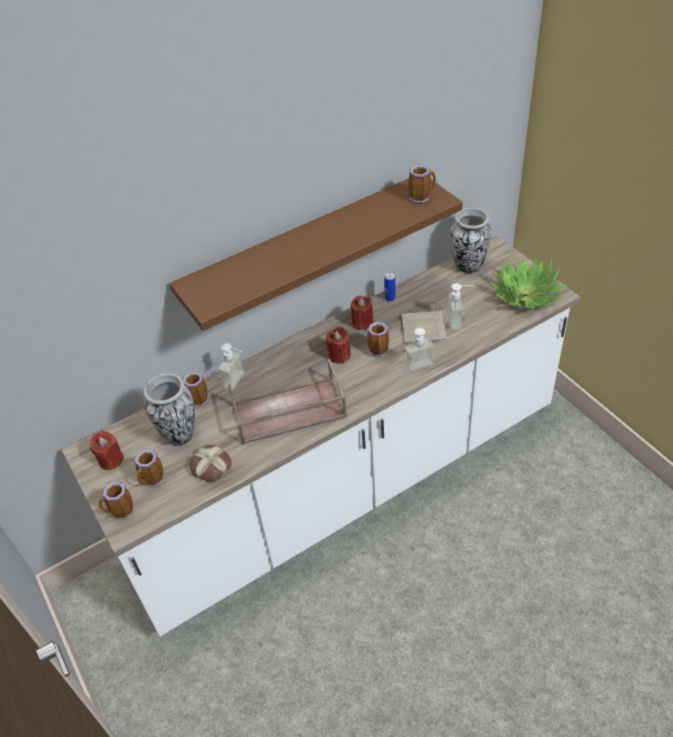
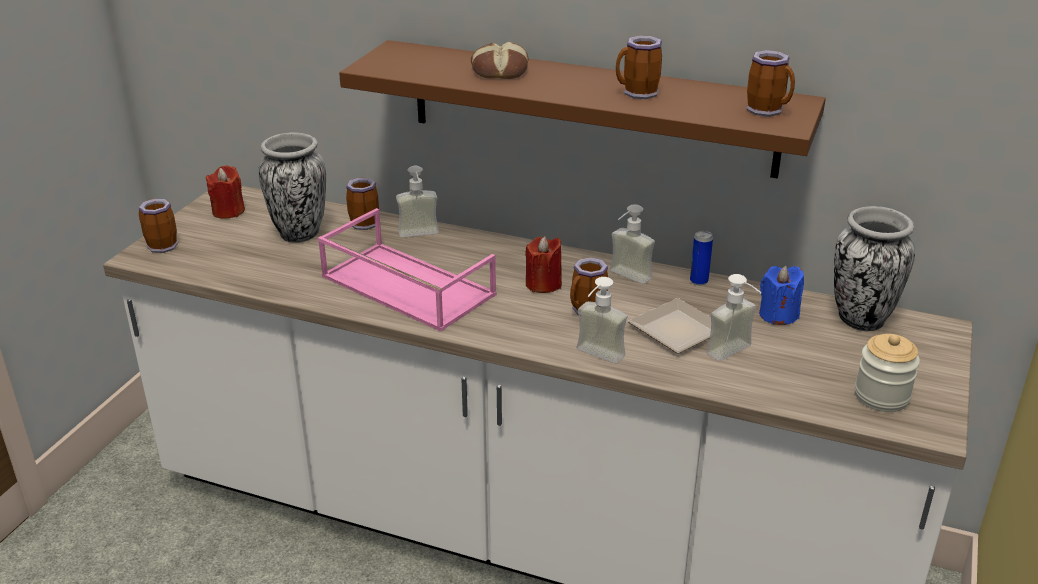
camera: 50 degrees right, 15 degrees down
(153, 480) = (219, 245): mug -> mug (638, 94)
(210, 467) = (269, 271): bread -> bread (499, 70)
(287, 411) = (405, 286): brown tray -> pink tray
(362, 322) = (625, 278): red candle -> soap dispenser
(442, 289) = (778, 315): none -> blue candle
(526, 295) = (881, 396): potted plant -> jar

